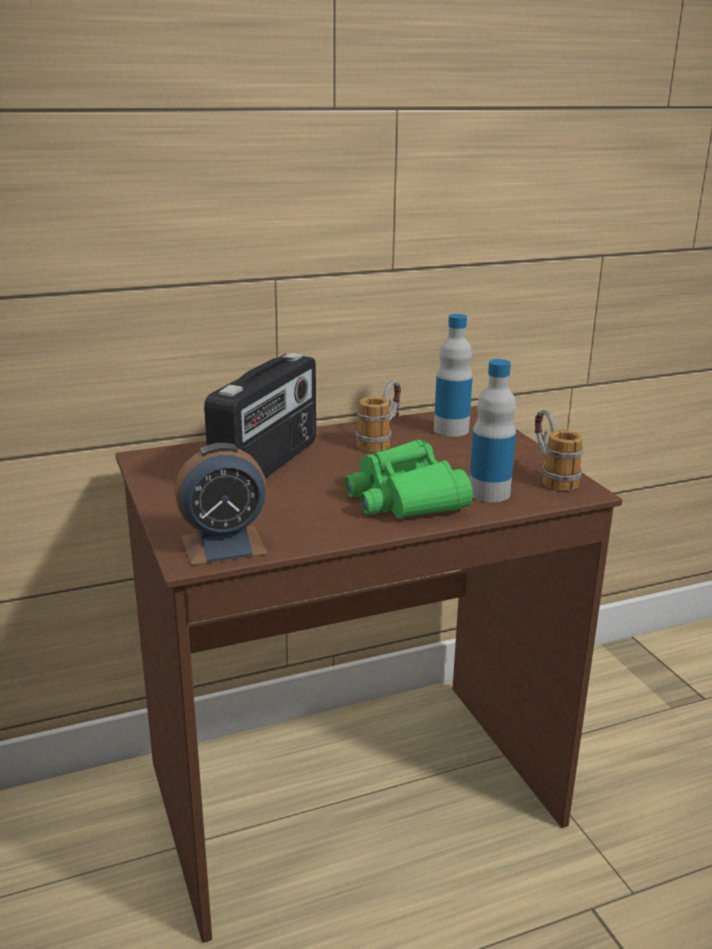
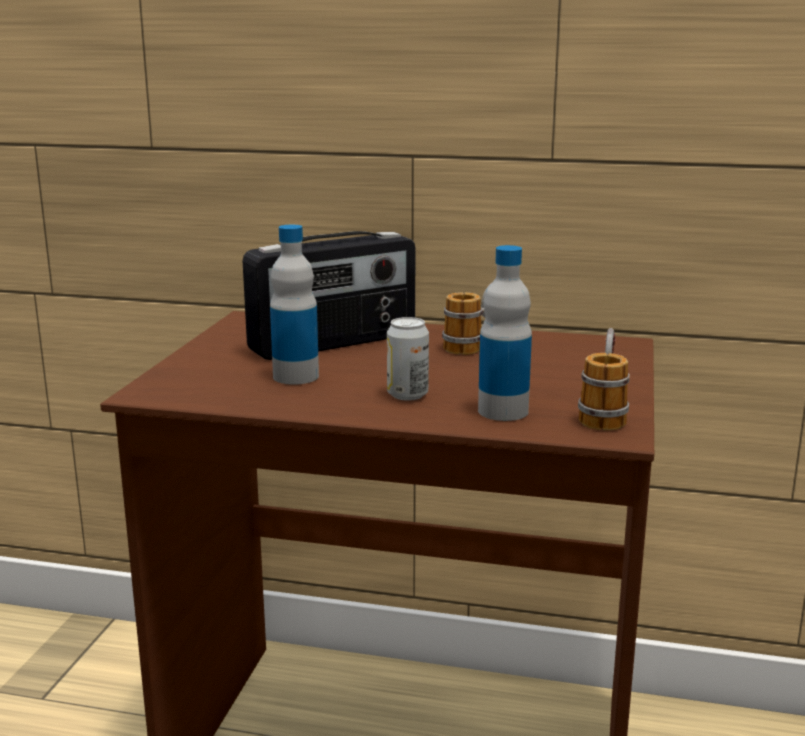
camera: 35 degrees right, 5 degrees down
(224, 545) = (184, 390): alarm clock -> none
(404, 498) = (407, 395): green binoculars -> can
(451, 430) = (571, 352): bottle -> bottle (296, 376)

